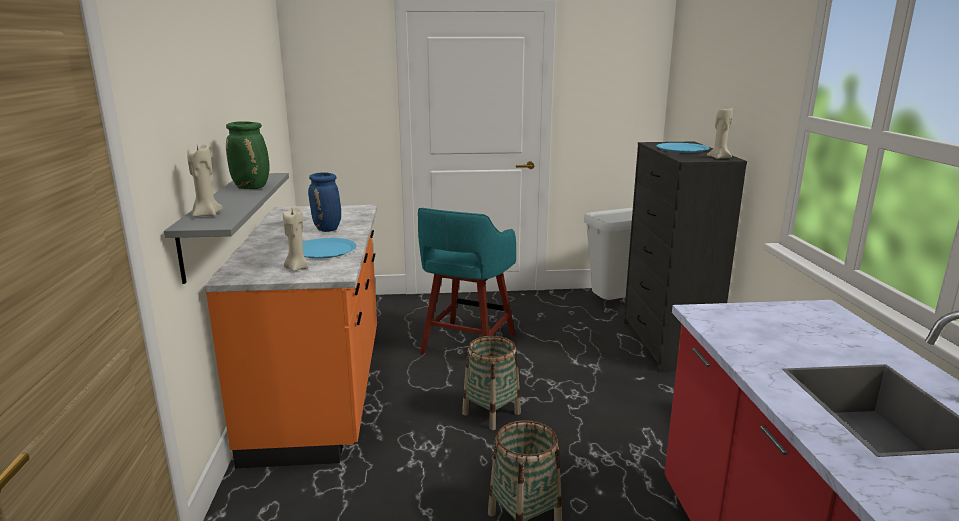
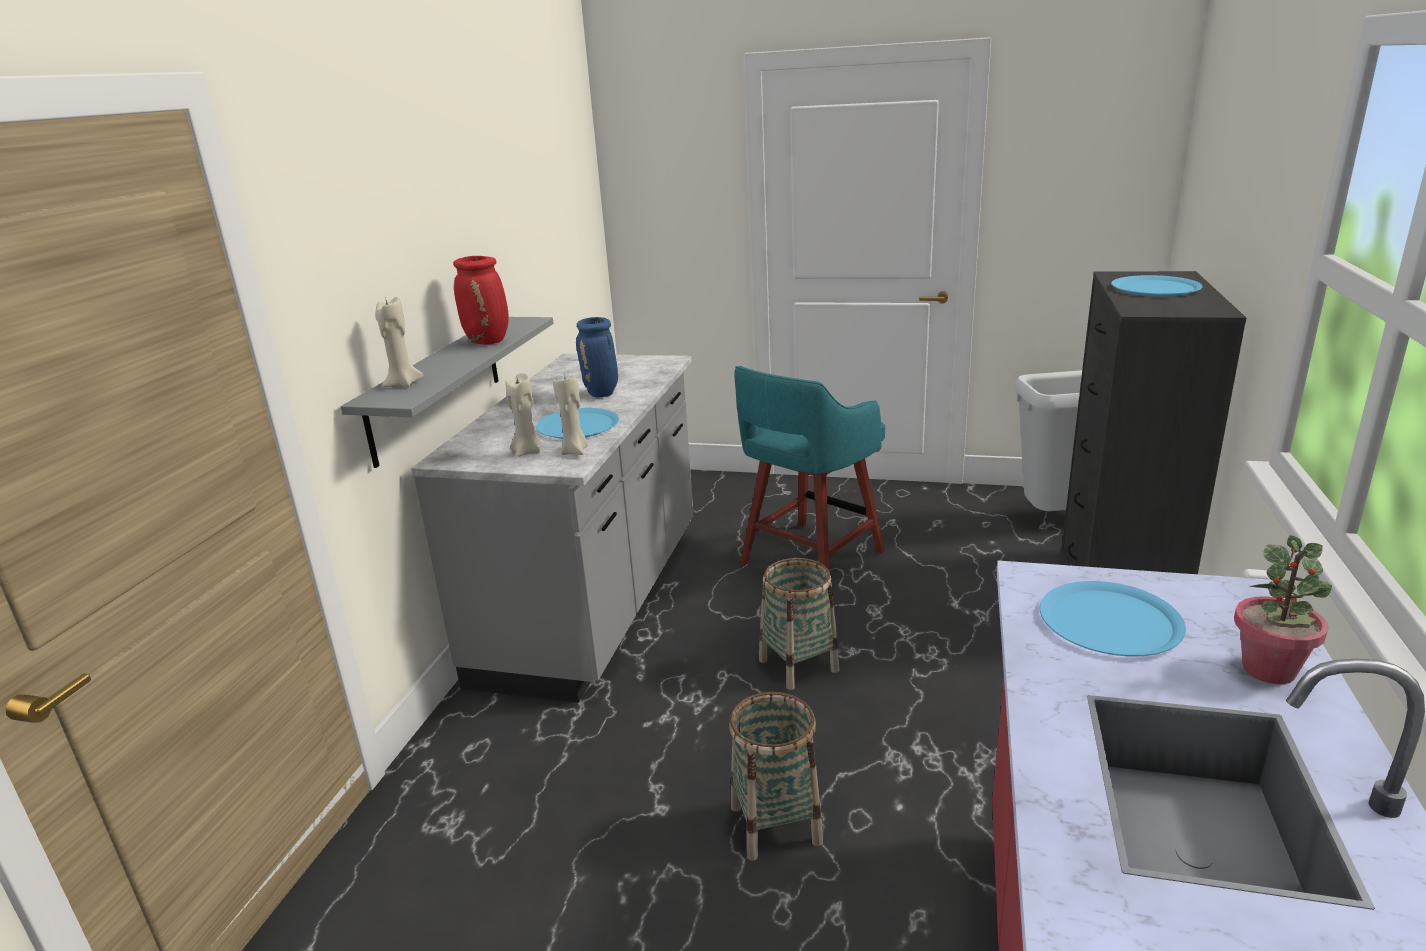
camera: 20 degrees right, 5 degrees up
(252, 188) = (489, 342): green vase -> red vase
(322, 392) = (596, 603): orange counter -> grey counter
(719, 158) = (1200, 309): beige candle -> beige candle (575, 451)
(762, 329) = (1110, 621): none -> blue plate
(862, 343) = (1269, 670): none -> potted plant

